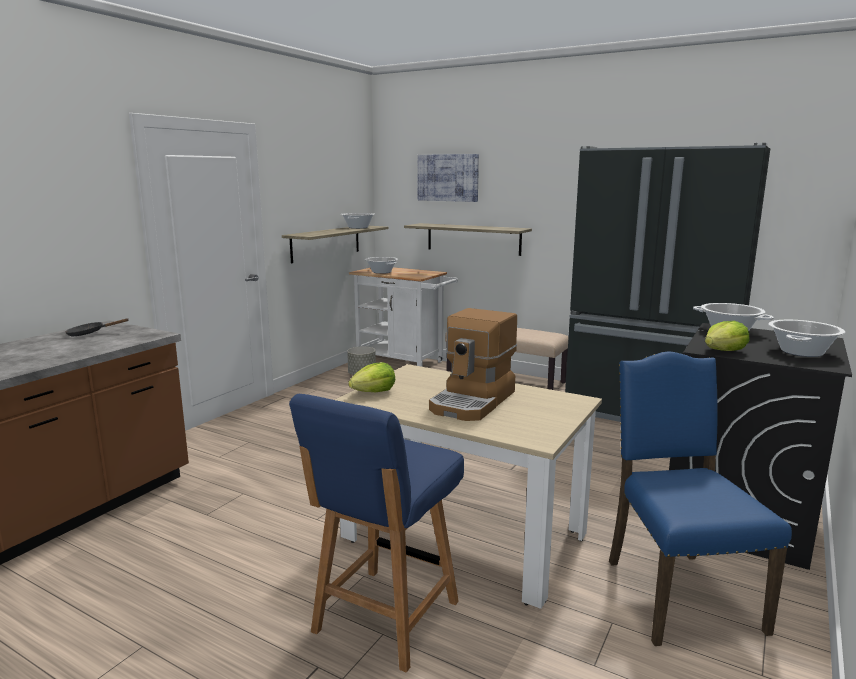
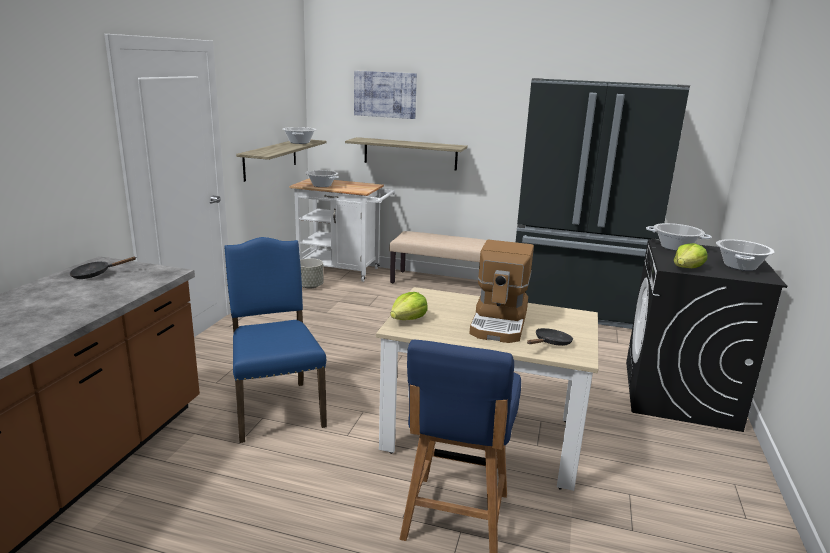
camera: 15 degrees left, 5 degrees up
(515, 424) = (550, 343): none -> black frying pan
(677, 592) = (664, 463): blue chair -> blue chair (276, 408)

